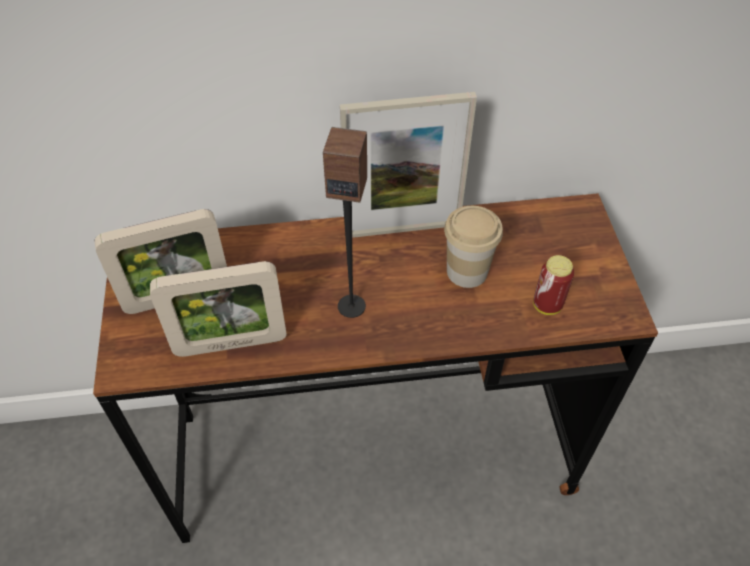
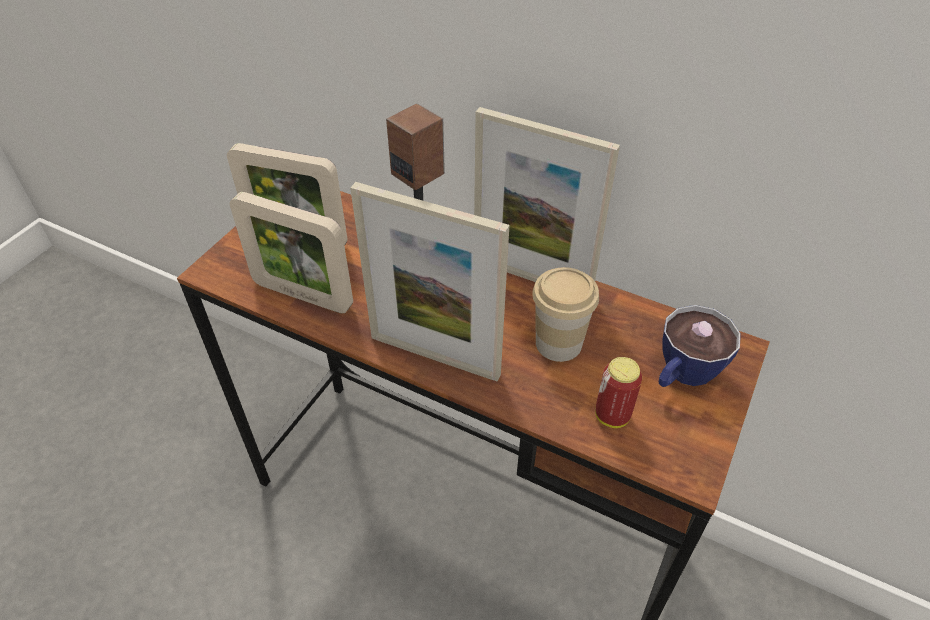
camera: 35 degrees right, 5 degrees down
(386, 333) = (434, 356): none -> picture frame
(566, 248) = (682, 374): none -> cup

